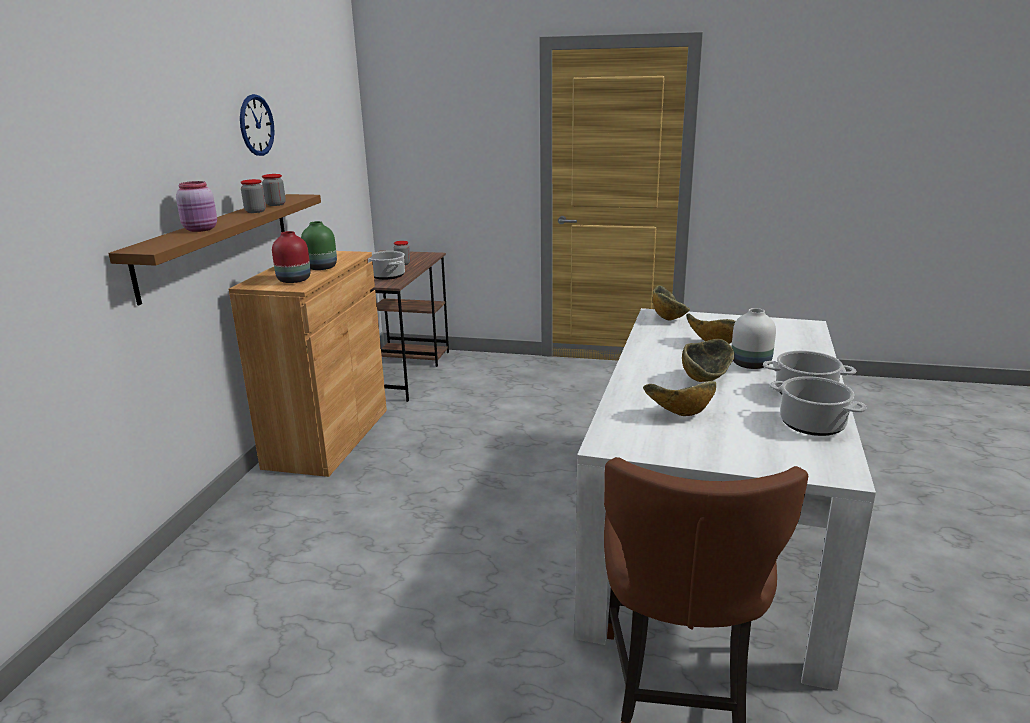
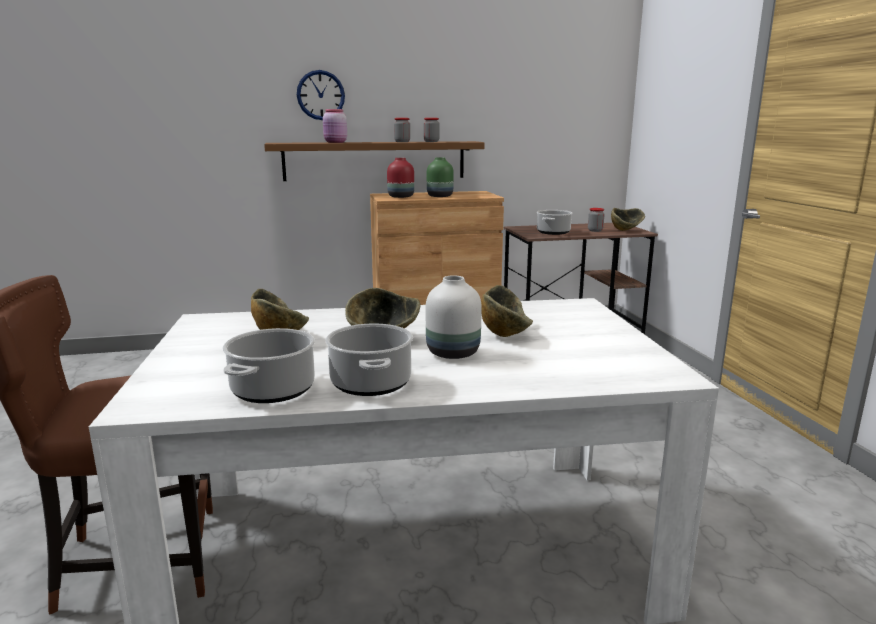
camera: 65 degrees right, 5 degrees down
(256, 125) = (447, 81): wall clock -> wall clock (320, 95)
(668, 318) = (575, 309): bowl -> bowl (625, 230)

